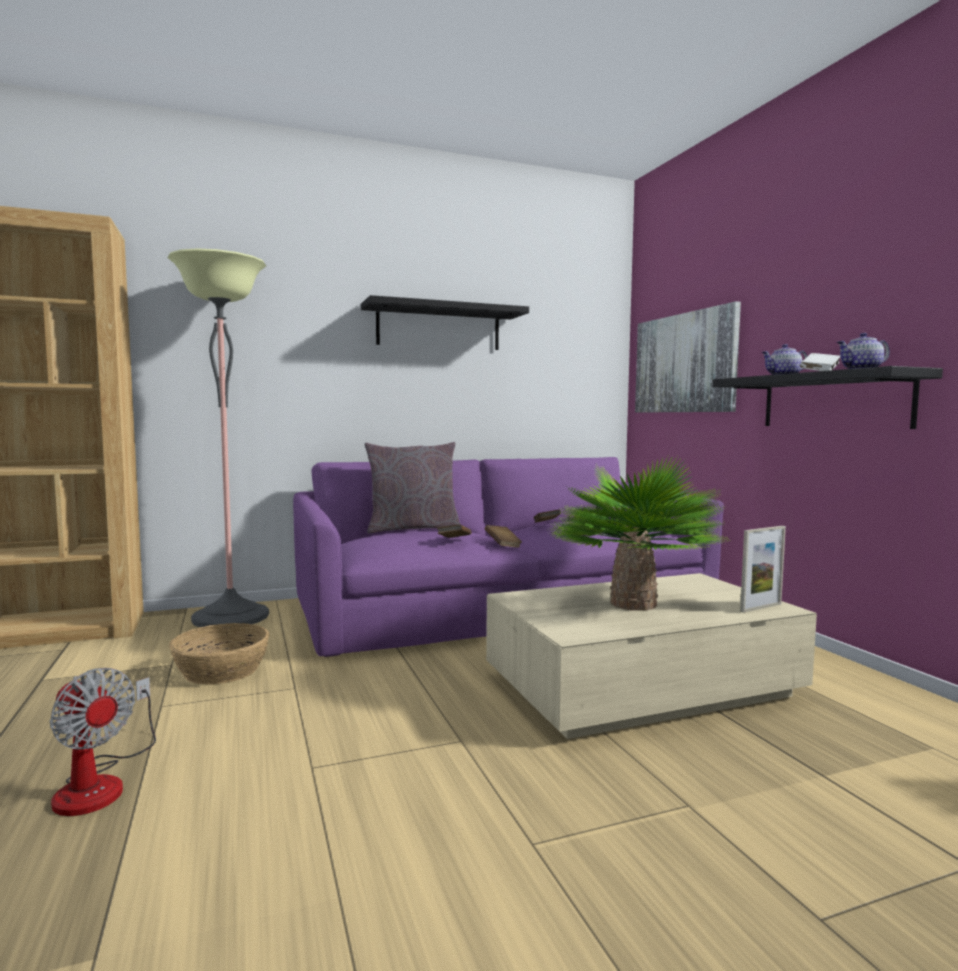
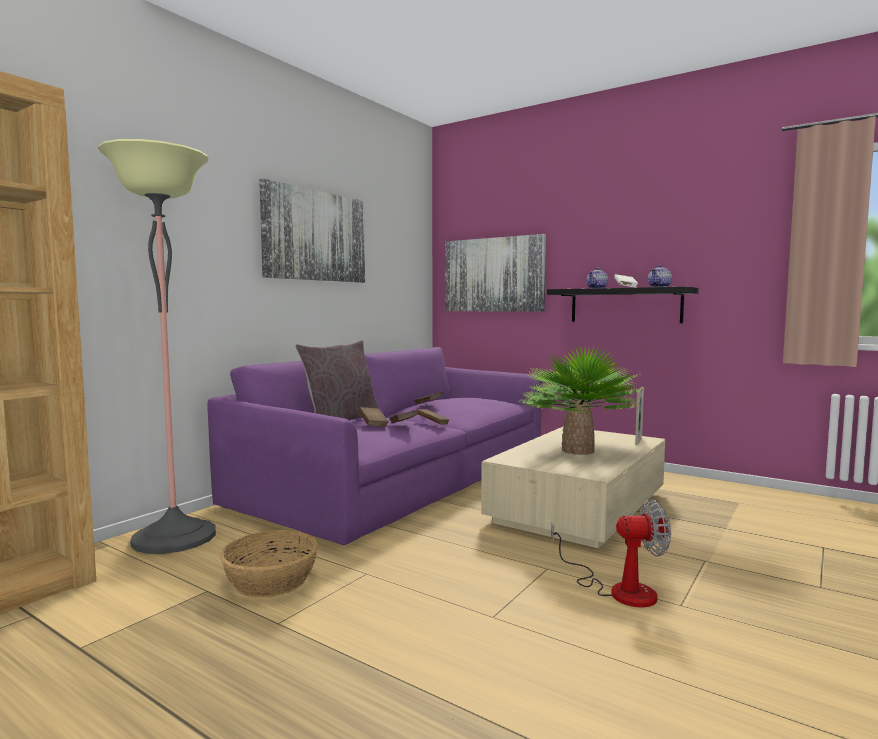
camera: 35 degrees left, 0 degrees up
(100, 783) = (360, 690): fan -> fan (618, 589)
(426, 536) = (373, 425): none -> brown book
(439, 328) = (315, 236): black shelf -> picture

